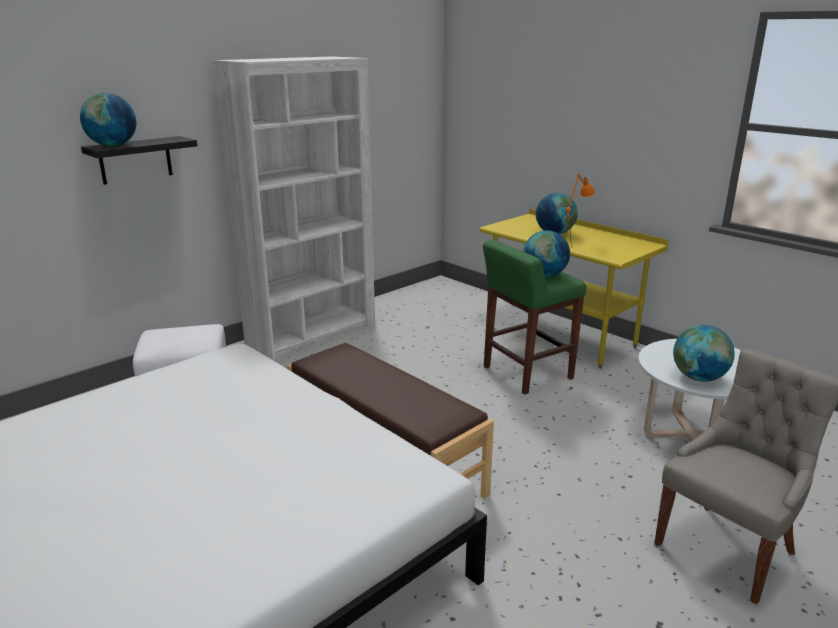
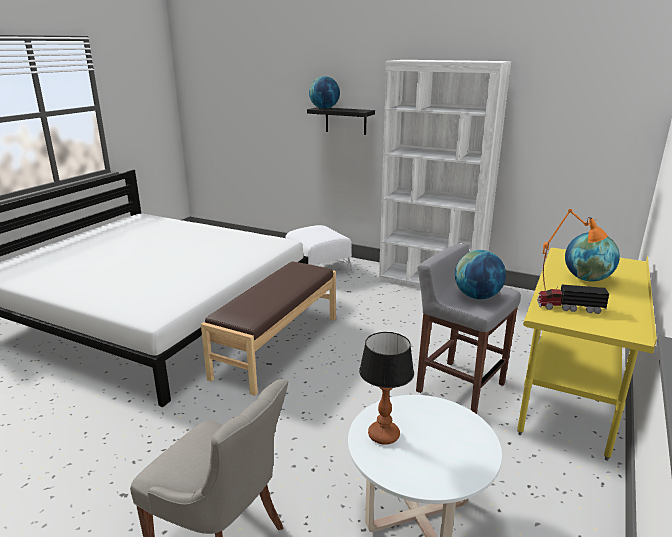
camera: 70 degrees right, 0 degrees up
(526, 373) = (459, 387): green stool -> grey stool
(604, 249) = (569, 307): none -> toy truck
(699, 378) = (383, 436): globe -> table lamp

